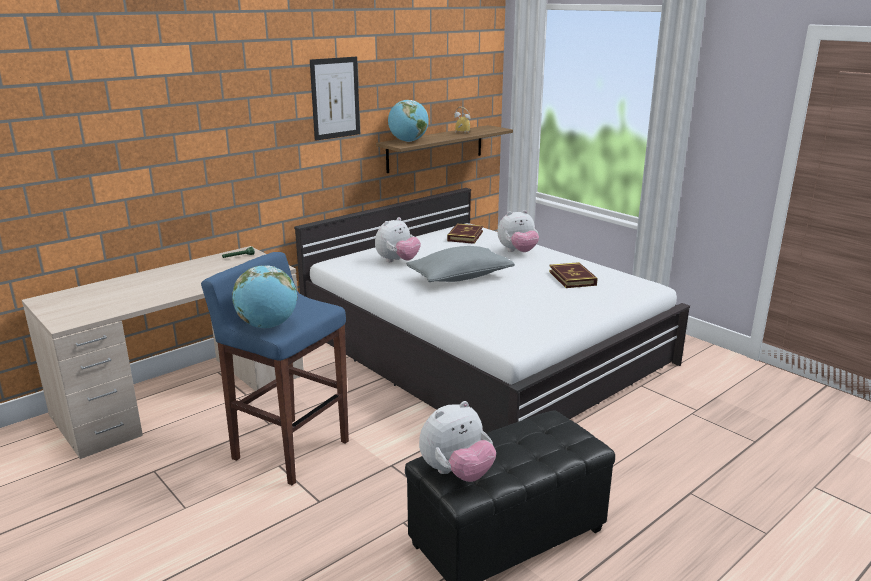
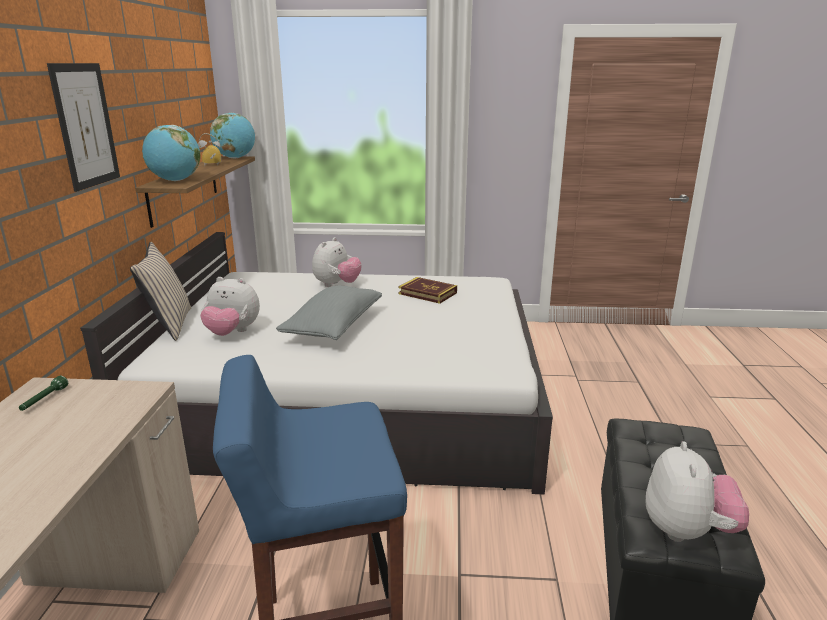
camera: 45 degrees left, 0 degrees up
(268, 326) = (341, 472): globe -> globe (235, 158)
(374, 245) = (169, 325): none -> beige pillow
(397, 261) = (232, 333): plush toy -> plush toy turned 105 degrees clockwise
(465, 236) = (257, 285): book -> none

